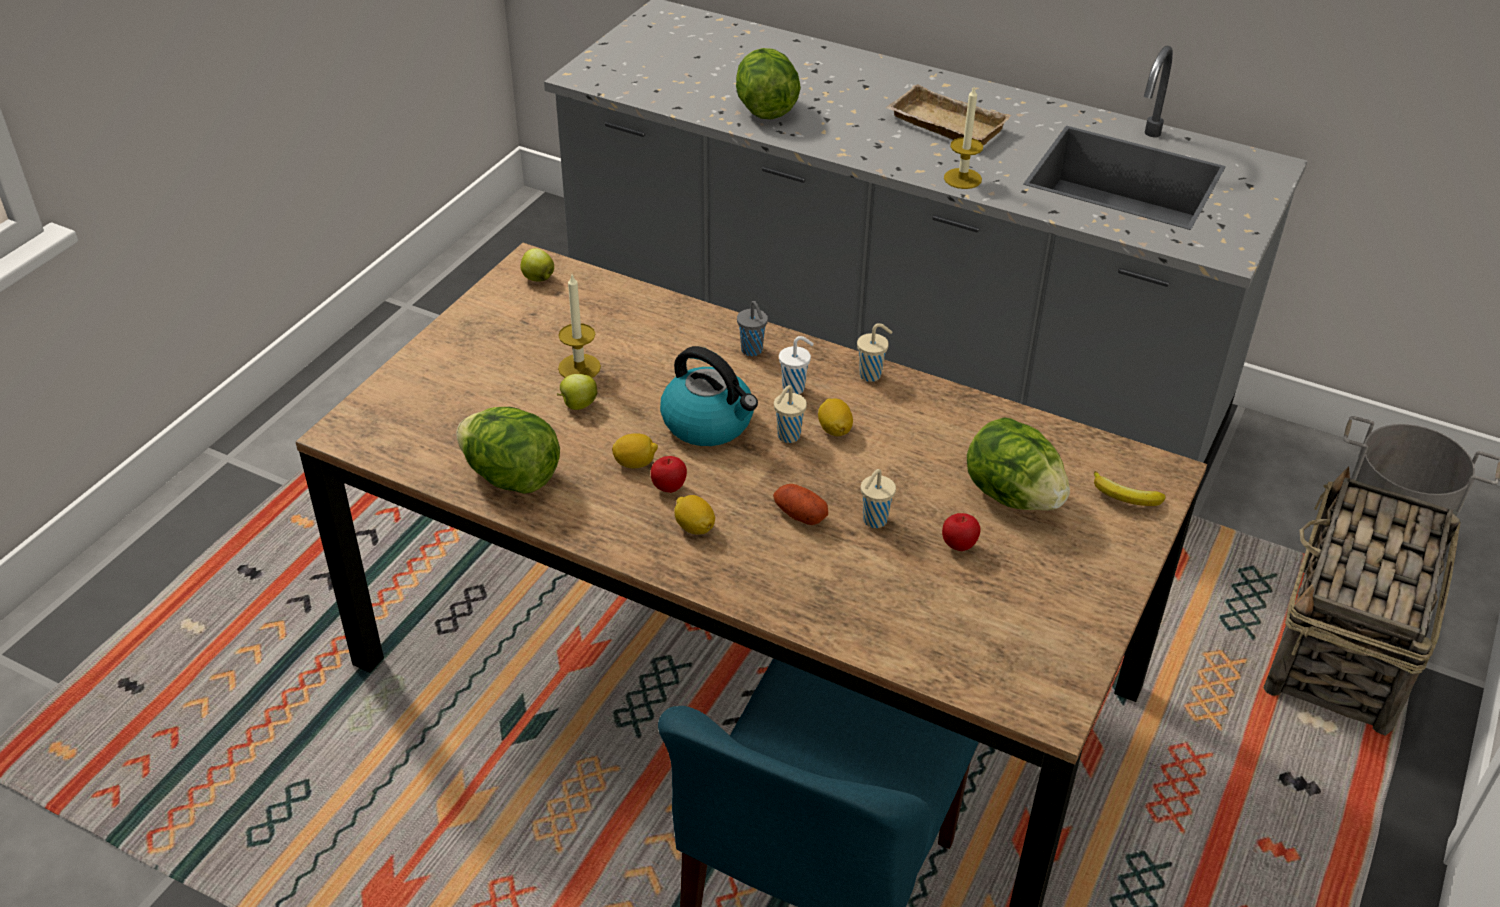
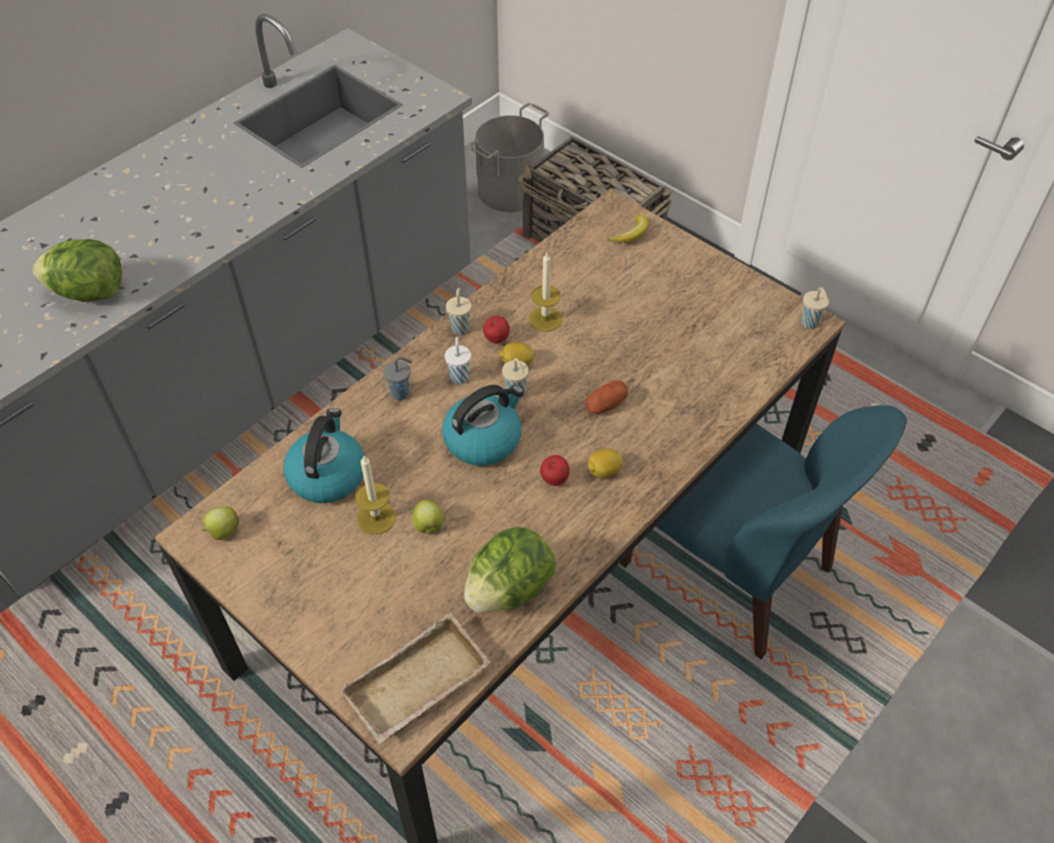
camera: 75 degrees left, 10 degrees up
(624, 324) = (327, 474): none -> kettle
(635, 463) = (518, 497): lemon -> none
(874, 521) = (623, 365): beige cup -> beige cup (810, 323)
(943, 126) = (191, 188): beige tray -> beige tray (417, 687)
(958, 546) = (658, 327): apple -> apple (496, 339)
(962, 178) = (276, 197): candle -> candle (545, 319)
(1012, 495) = (616, 287): lettuce -> none

